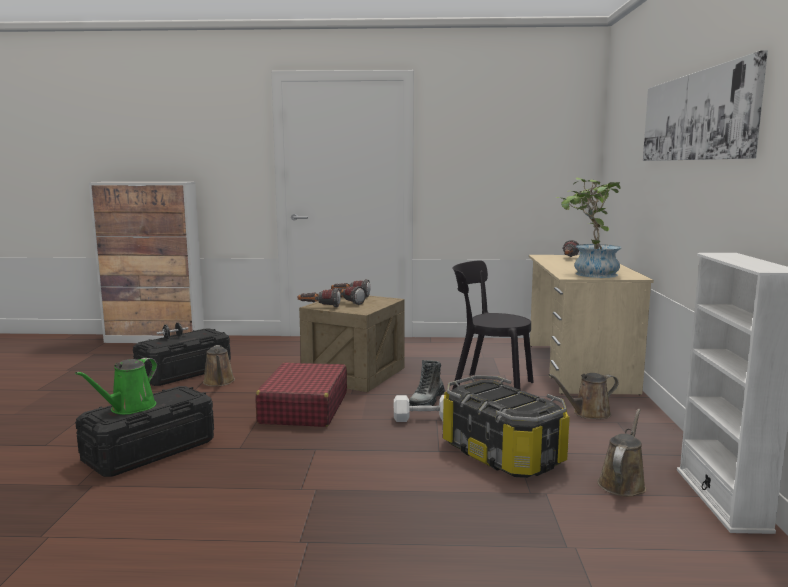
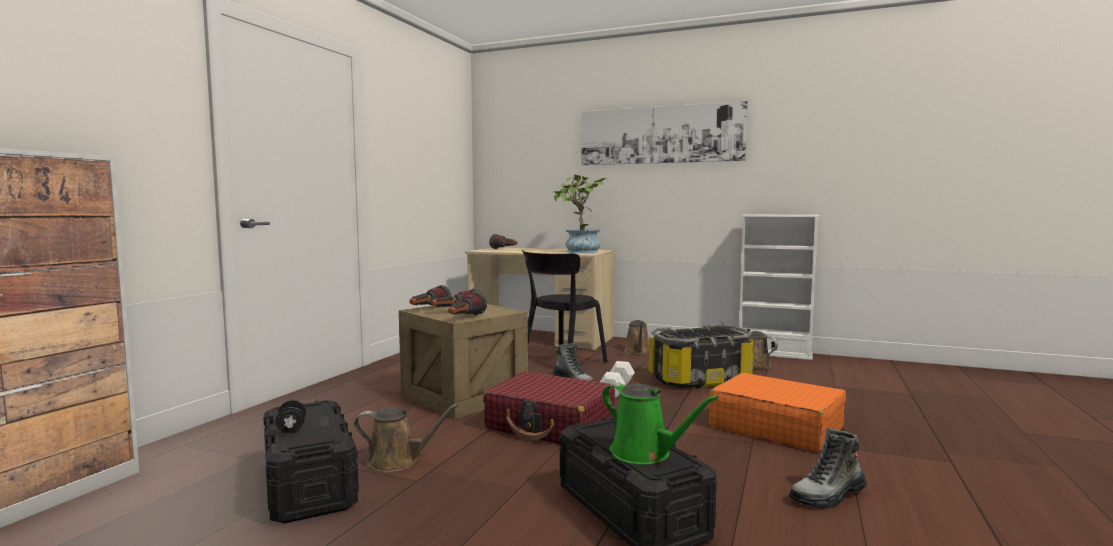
camera: 70 degrees left, 5 degrees down
(179, 524) = (828, 496): none -> boot
(353, 500) = (775, 427): none -> orange suitcase

